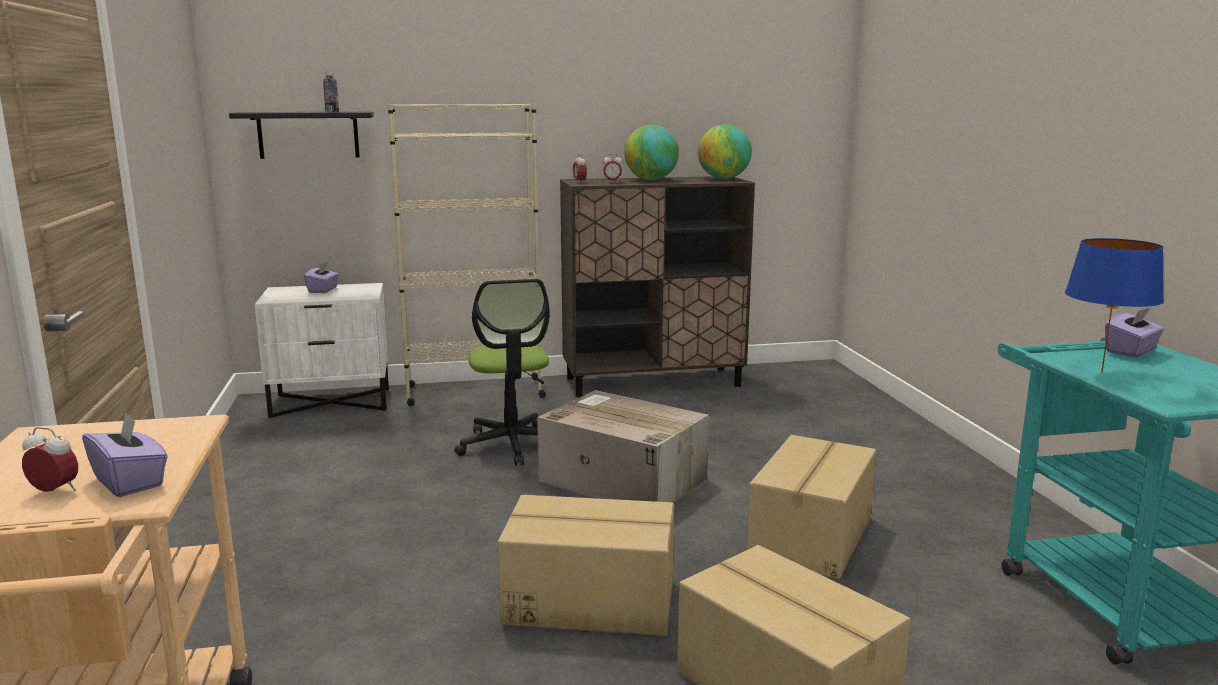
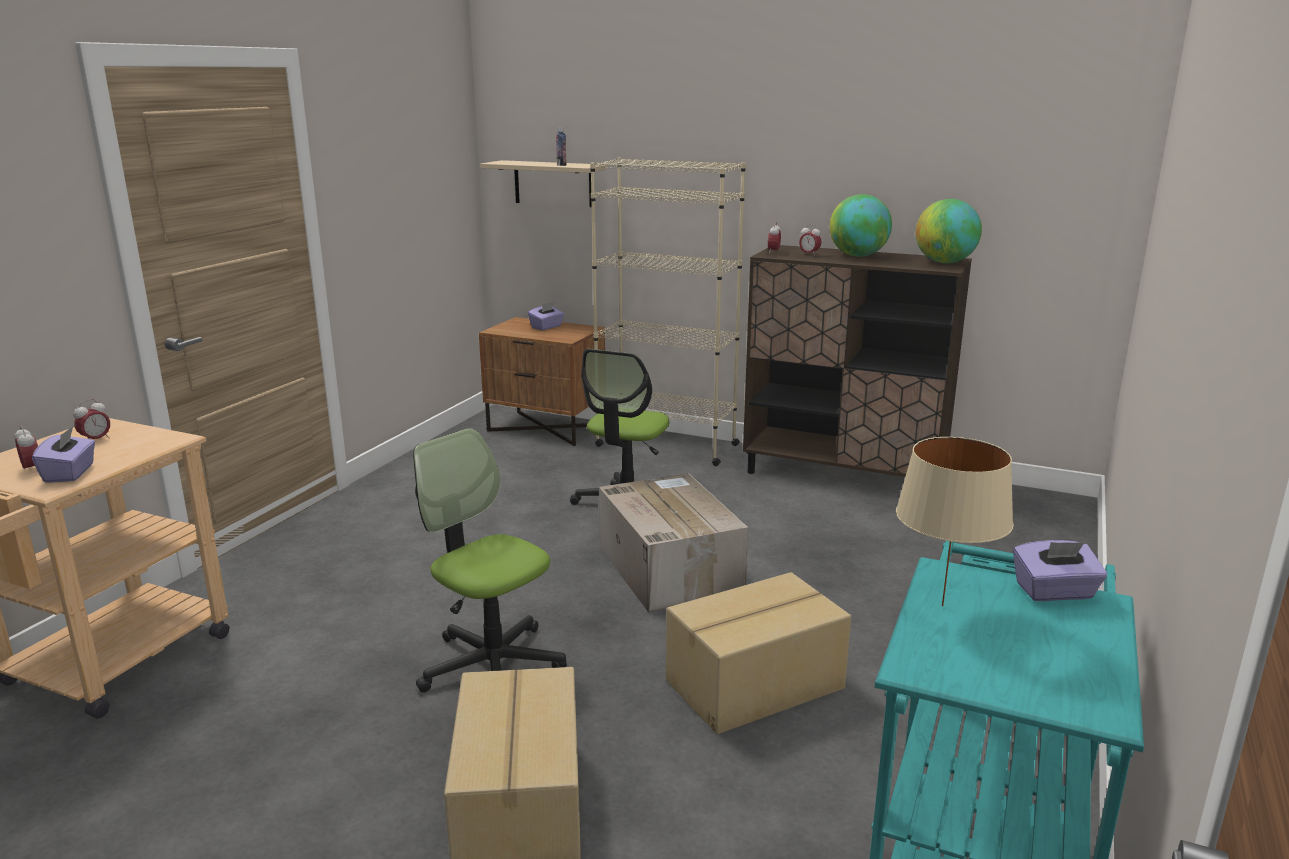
camera: 35 degrees right, 5 degrees up
(76, 447) = (96, 440): none -> alarm clock
(308, 135) = (553, 183): black shelf -> beige shelf
(332, 402) = (546, 428): white nightstand -> brown nightstand
(589, 600) = (492, 665): cardboard box -> office chair
(1100, 372) = (941, 605): blue table lamp -> beige table lamp

